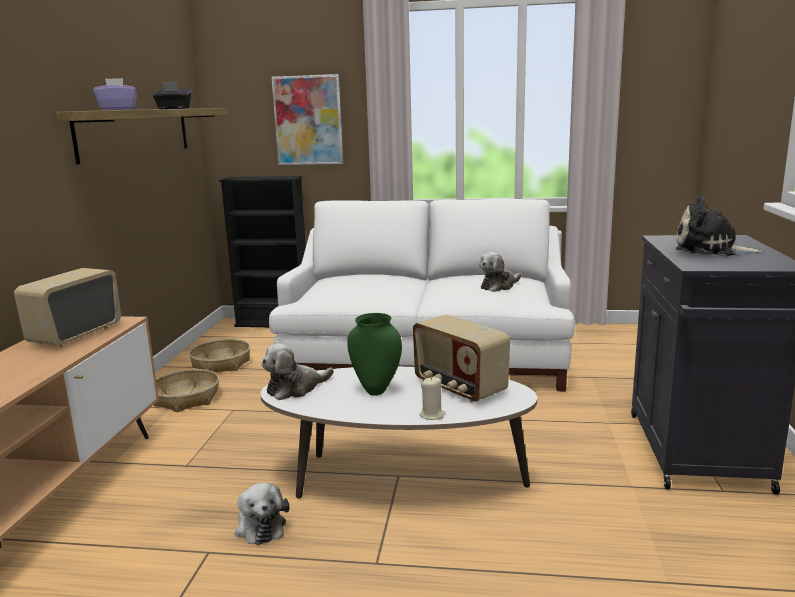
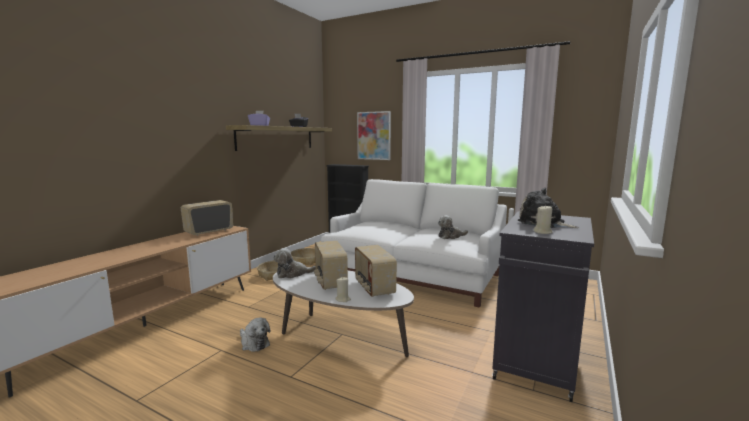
camera: 20 degrees right, 5 degrees down
(260, 526) = (254, 343): plush toy -> plush toy turned 45 degrees counterclockwise
(376, 390) = (330, 282): green vase -> radio
(733, 263) = (543, 232): none -> beige candle

